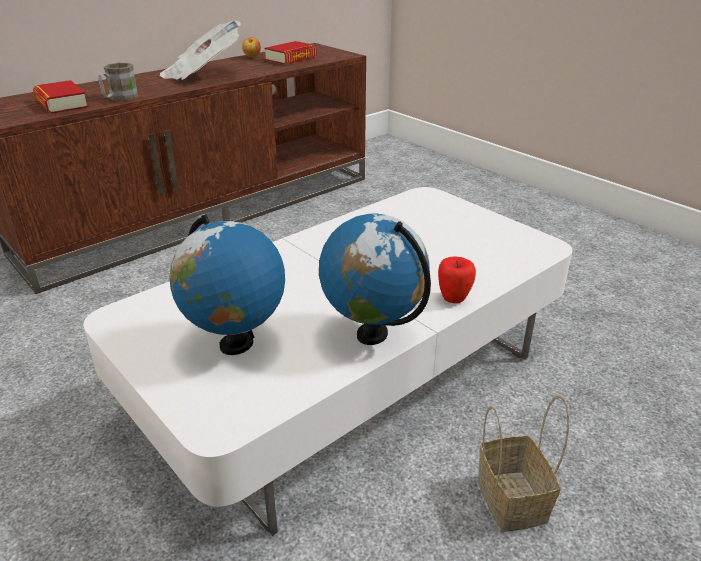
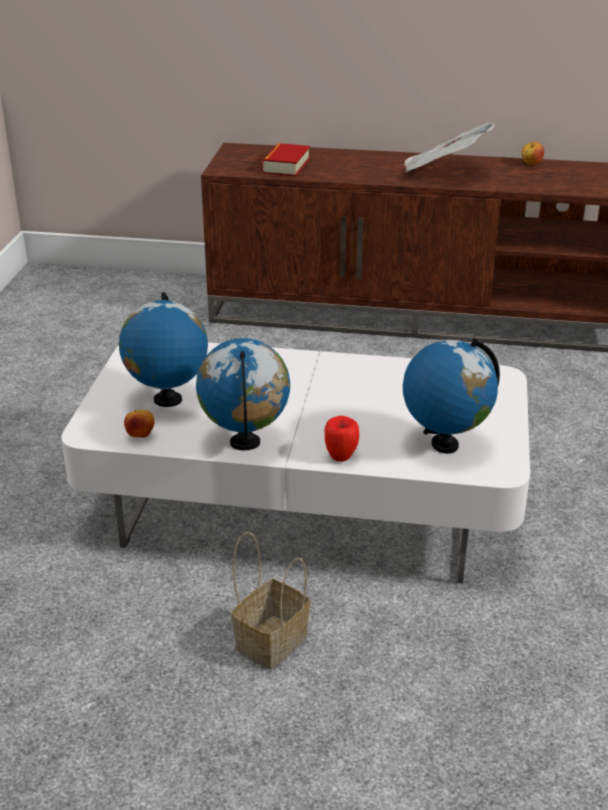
camera: 50 degrees right, 0 degrees up
(119, 99) = (331, 175): brown mug -> none
(275, 391) = (140, 436): none -> apple
(291, 58) = (565, 178): book -> none
(488, 250) = (444, 444): none -> globe

